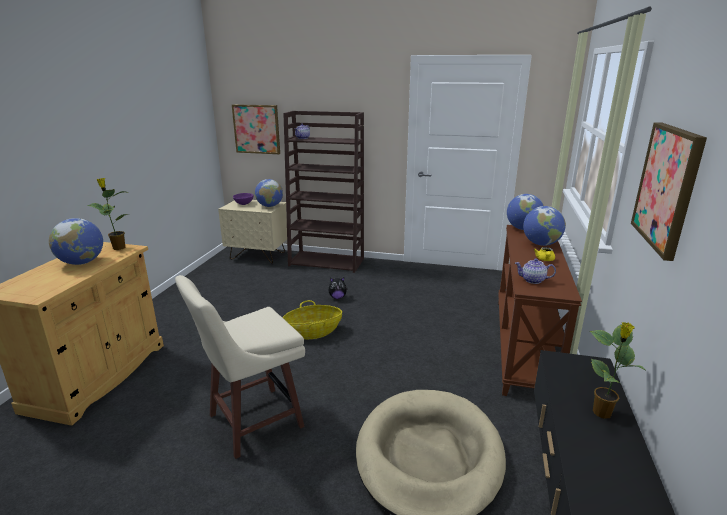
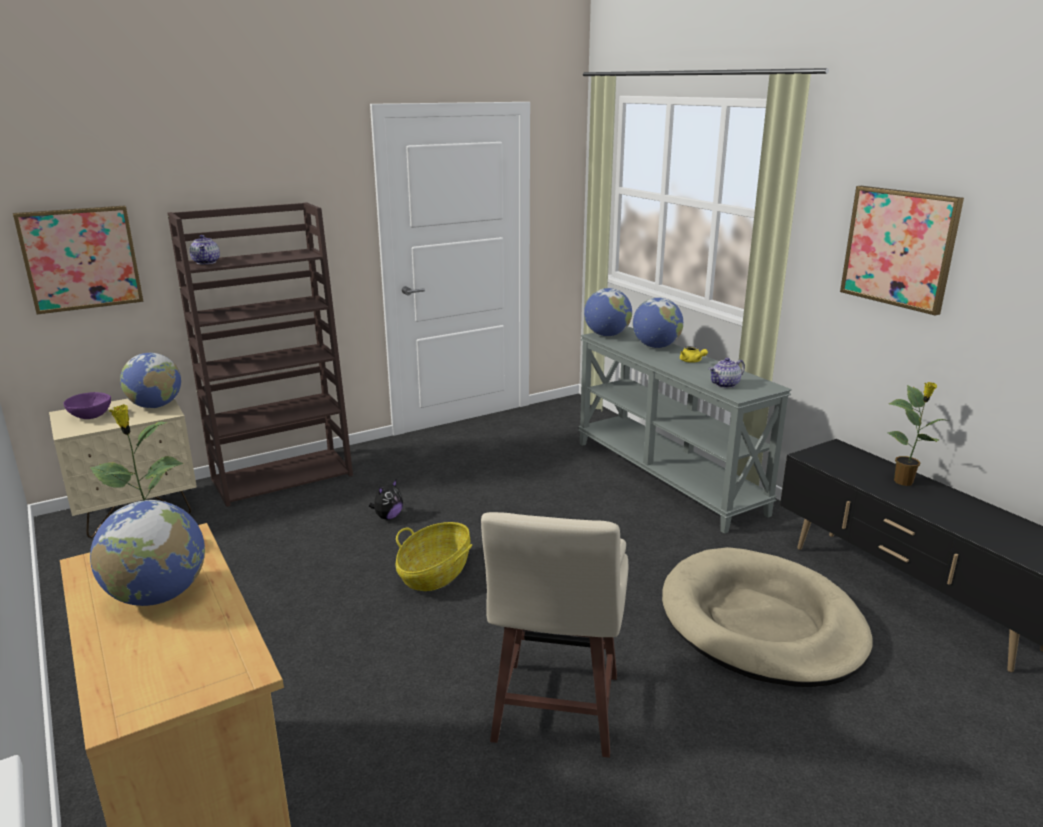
camera: 45 degrees left, 0 degrees up
(524, 345) = (668, 476): brown console table -> grey console table

